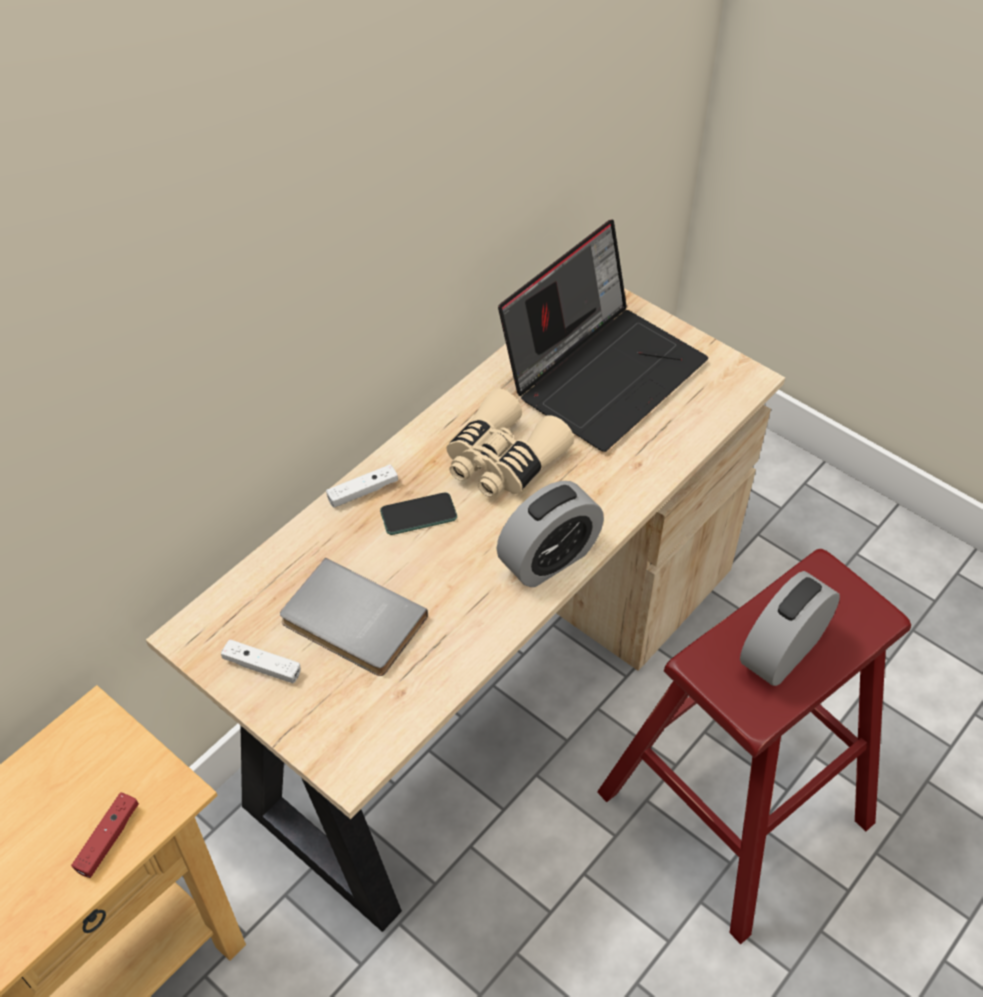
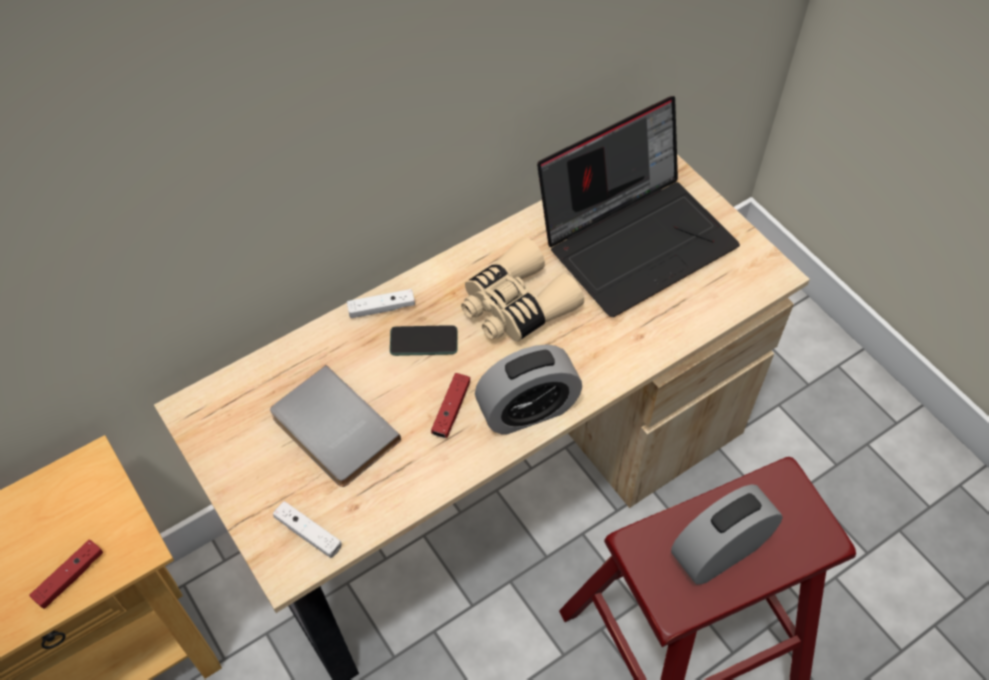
camera: 15 degrees right, 5 degrees up
(262, 666) = (243, 453): white game controller -> white game controller (308, 533)
(470, 575) = (451, 410): none -> red game controller

